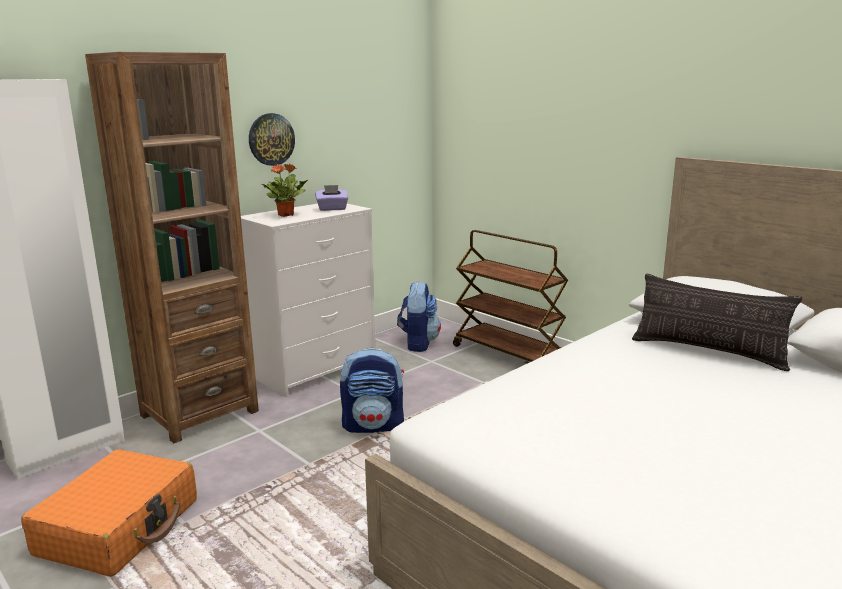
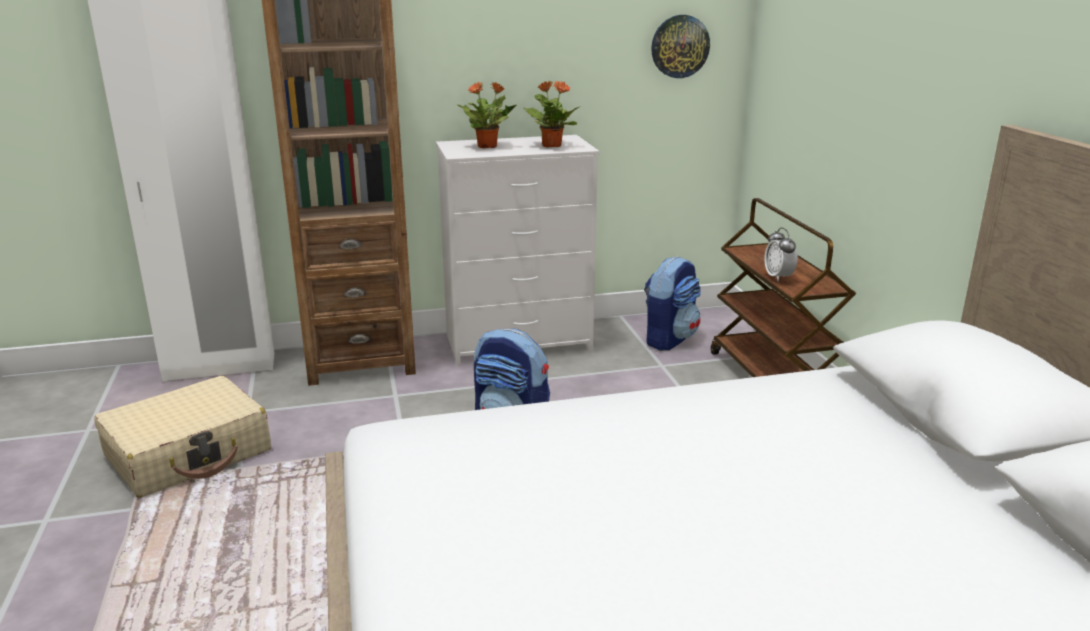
camera: 30 degrees right, 5 degrees up
(119, 527) = (189, 453): orange suitcase -> beige suitcase
(271, 139) = (492, 49): wall clock -> wall clock (680, 46)
(332, 209) = (551, 145): purple tissue box -> potted plant
(515, 278) = (778, 277): none -> alarm clock
(708, 351) = (886, 448): pillow -> none

